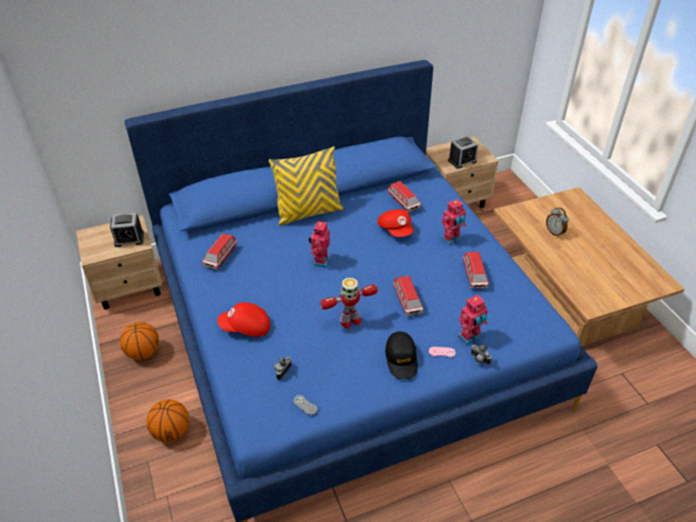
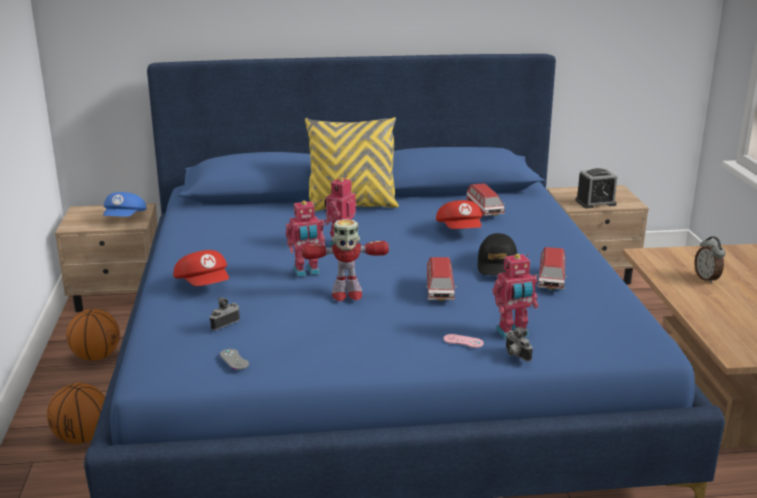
camera: 15 degrees right, 20 degrees down
(129, 239) = (125, 219): alarm clock -> blue cap
(220, 257) = (215, 227): toy car -> none
(246, 328) = (204, 285): red cap -> red cap turned 135 degrees counterclockwise
(401, 359) = (399, 339): black cap -> black cap (497, 265)
(451, 239) = (535, 247): toy robot -> toy robot (306, 272)

